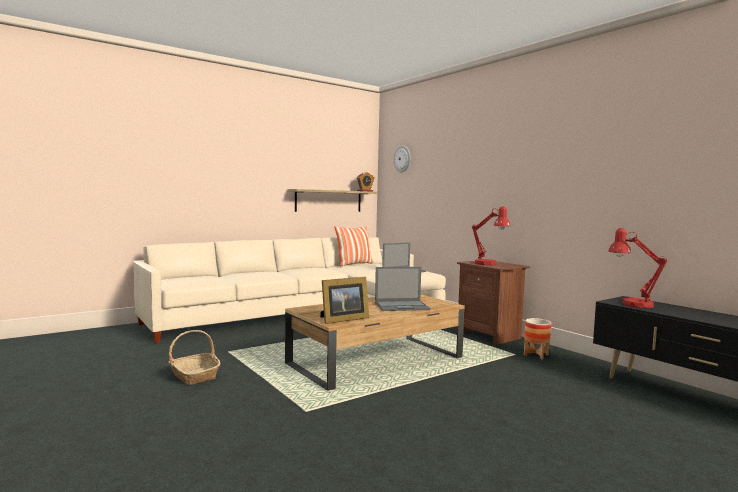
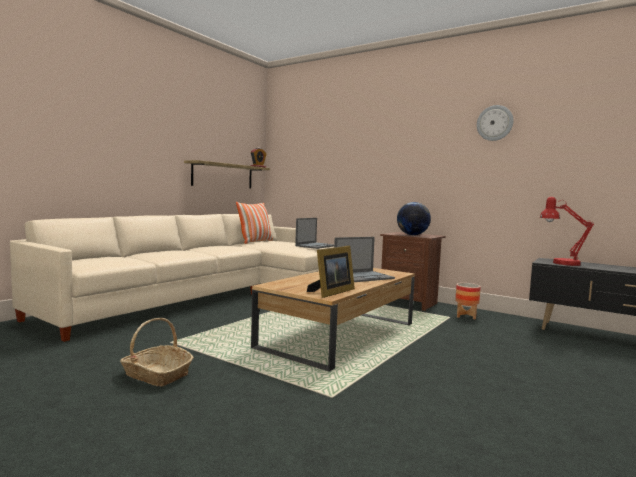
camera: 20 degrees left, 0 degrees up
(402, 159) = (297, 135): wall clock -> wall clock (494, 123)
(489, 264) = (412, 235): red table lamp -> globe

